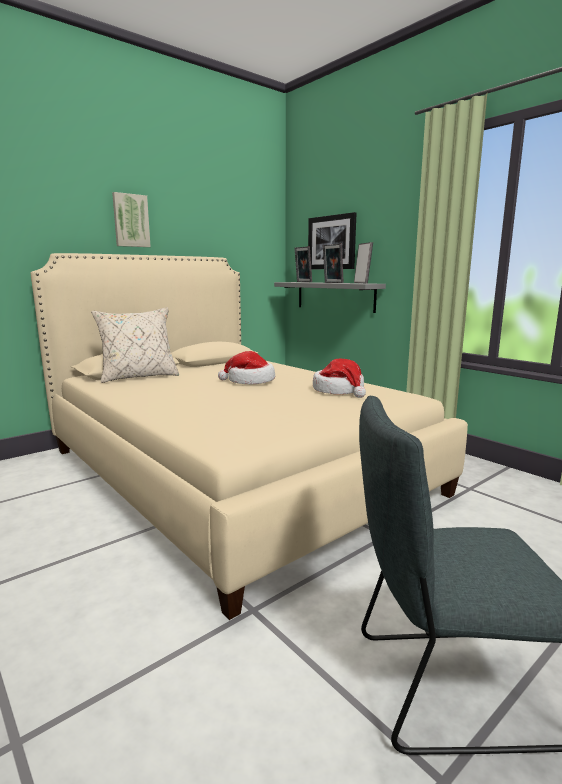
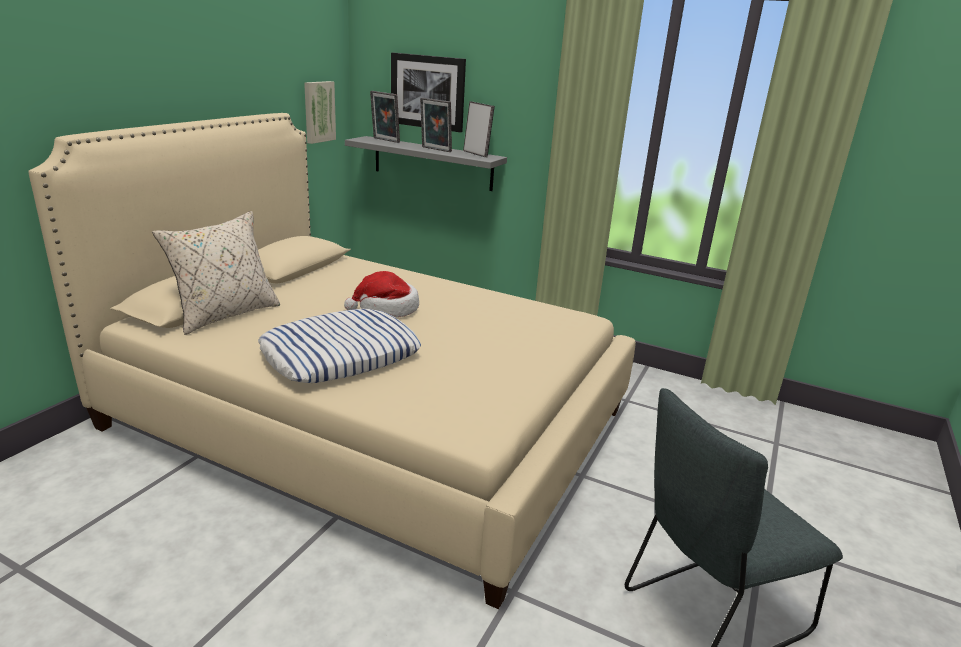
camera: 25 degrees left, 10 degrees up
(131, 220) = (157, 67): picture -> picture (318, 111)
(185, 399) = (341, 355): none -> pillow
(339, 391) = (504, 316): hat -> none

